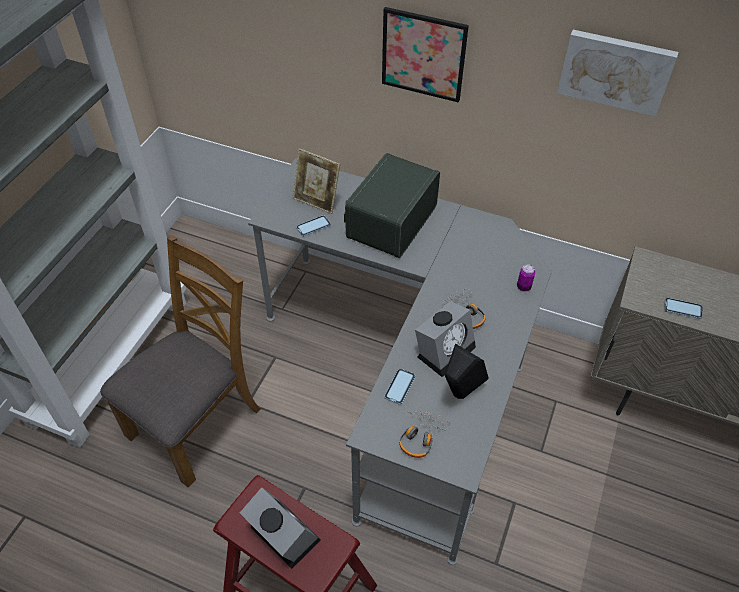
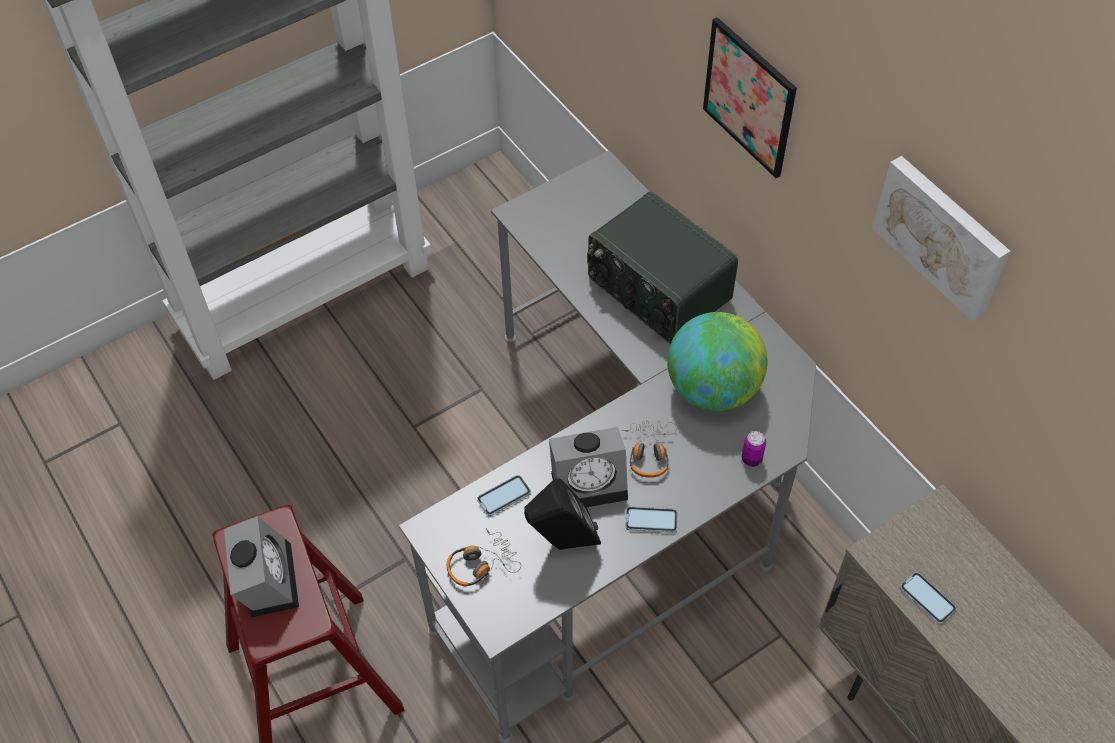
camera: 35 degrees right, 5 degrees up
(196, 422) = (345, 417): brown chair -> none
(313, 226) = (560, 251): phone -> phone (651, 520)
(317, 201) = (590, 220): picture frame -> none
(390, 221) = (657, 290): radio -> radio turned 105 degrees counterclockwise
(469, 260) = (712, 389): none -> globe

